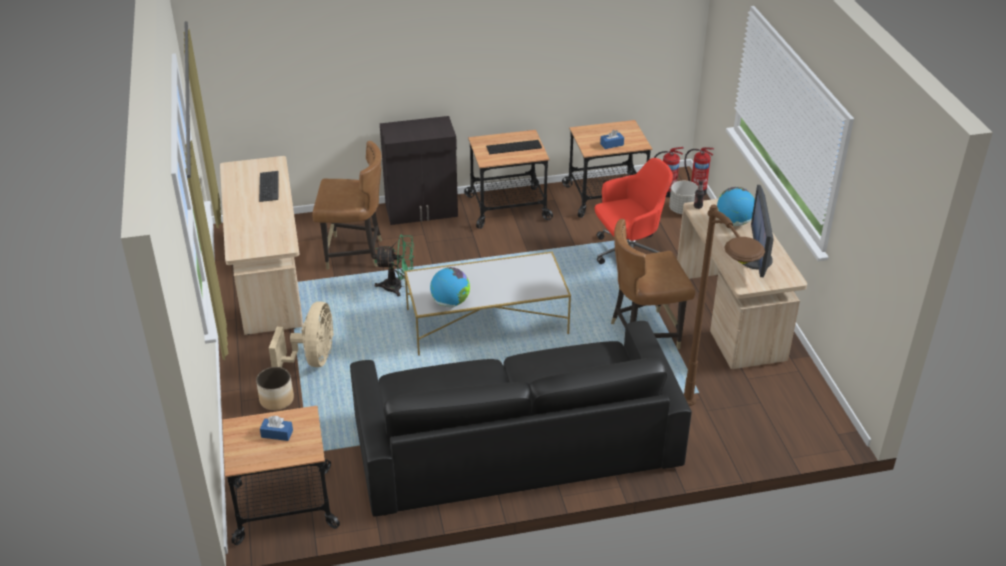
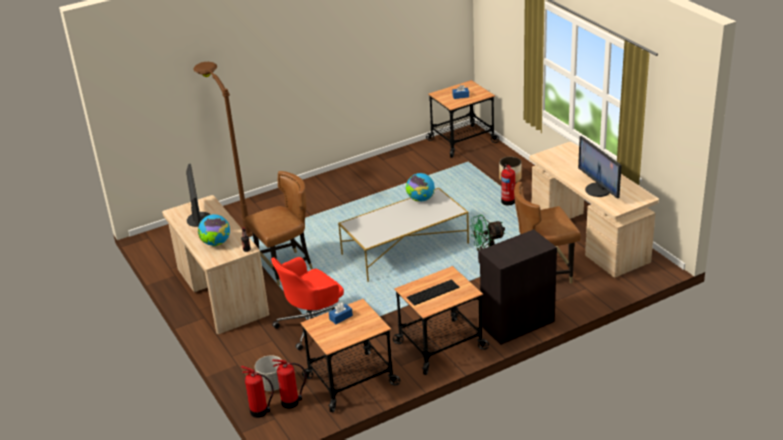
camera: 165 degrees right, 5 degrees down
(268, 186) = (598, 190): keyboard -> monitor
(312, 360) = (508, 201): beige fan -> fire extinguisher
(515, 442) = (351, 191): black sofa -> none

